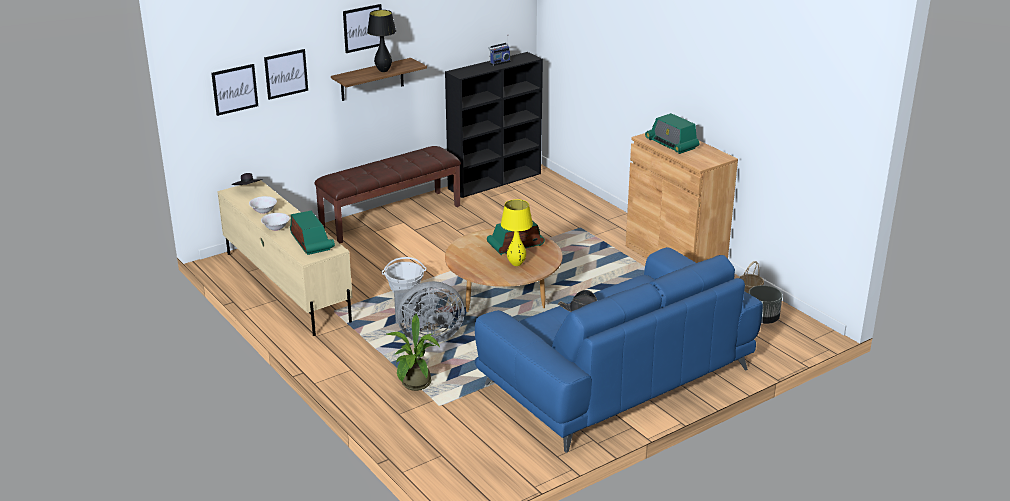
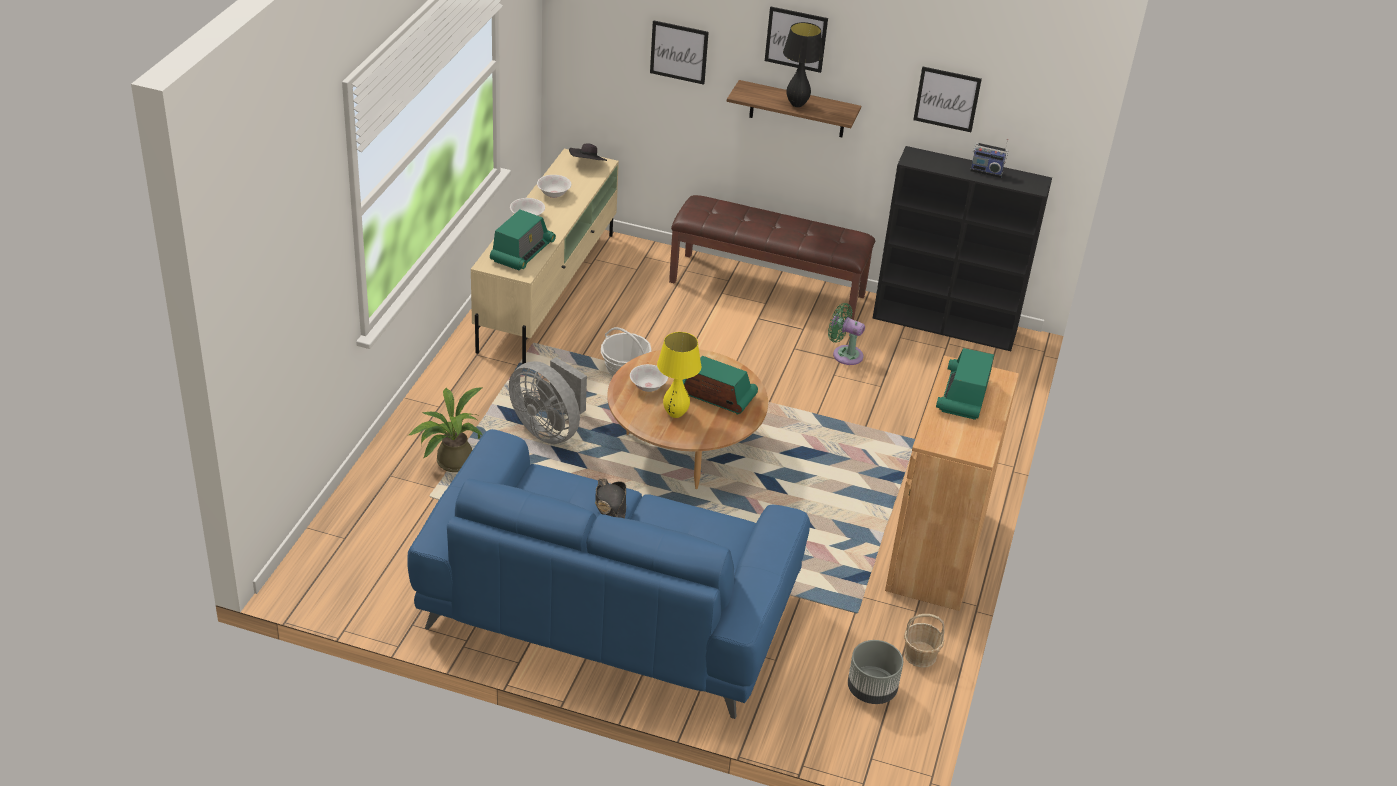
camera: 50 degrees right, 10 degrees up
(234, 89) = (610, 42): picture -> picture (947, 99)
(480, 263) = (648, 387): none -> white bowl
(482, 218) = (844, 354): none -> green fan

